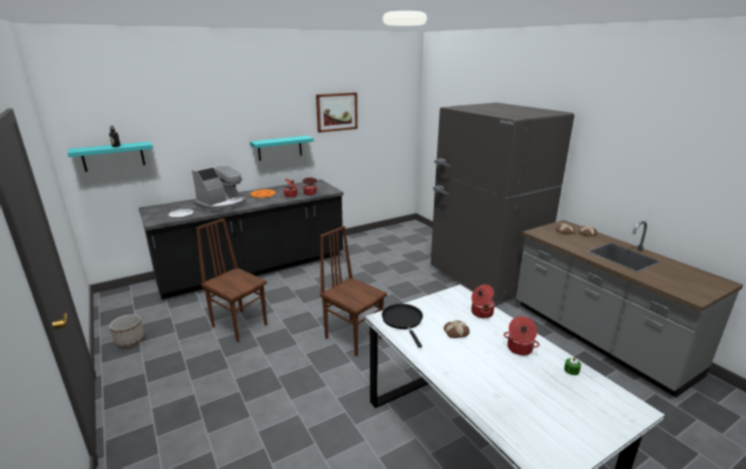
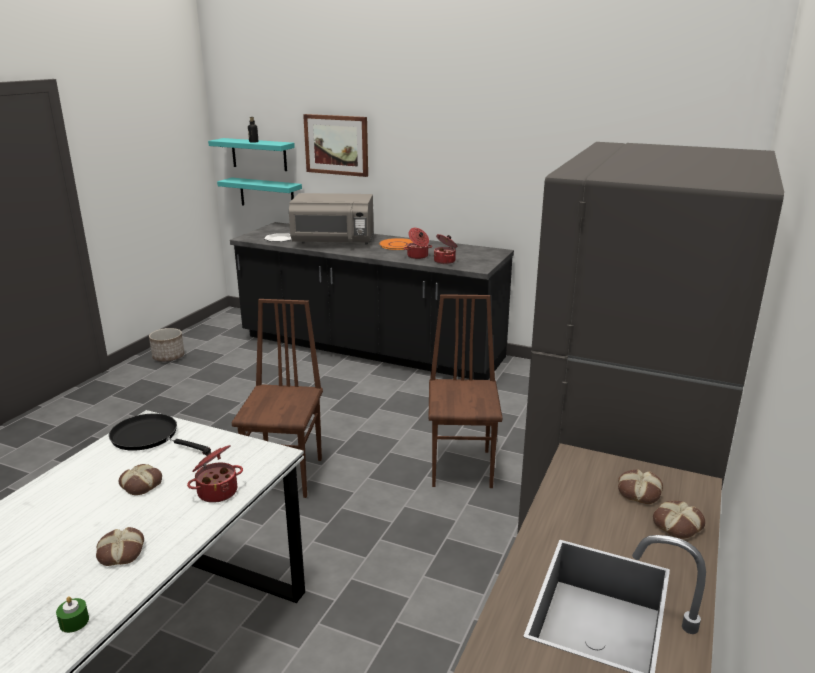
camera: 55 degrees right, 0 degrees up
(222, 204) = (333, 242): coffee machine -> grey microwave
(240, 325) = (243, 394): brown chair -> brown chair (462, 467)
(280, 148) = (452, 183): turquoise shelf -> turquoise shelf (267, 194)
(336, 112) = (559, 138): picture -> picture (336, 145)
(403, 321) = (149, 437): black frying pan -> black frying pan turned 105 degrees counterclockwise
(519, 349) = (120, 552): cooking pot -> bread

